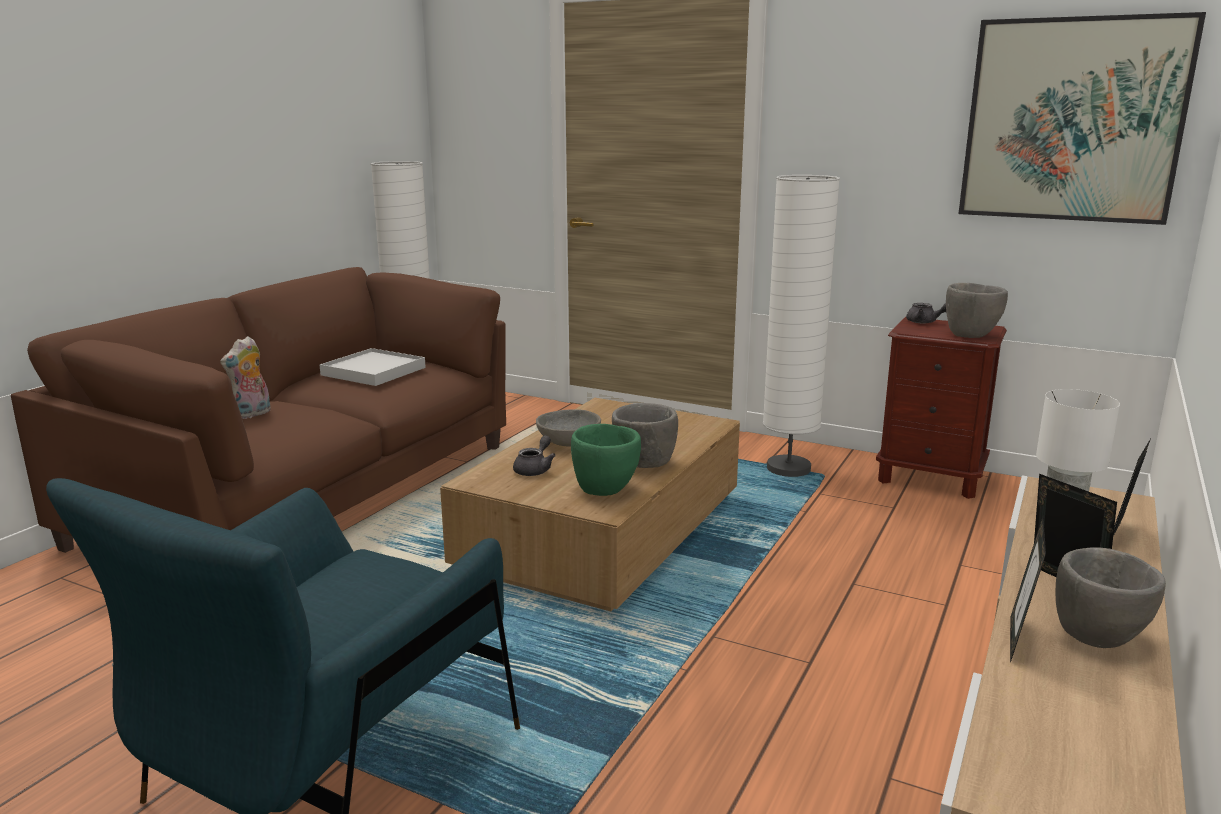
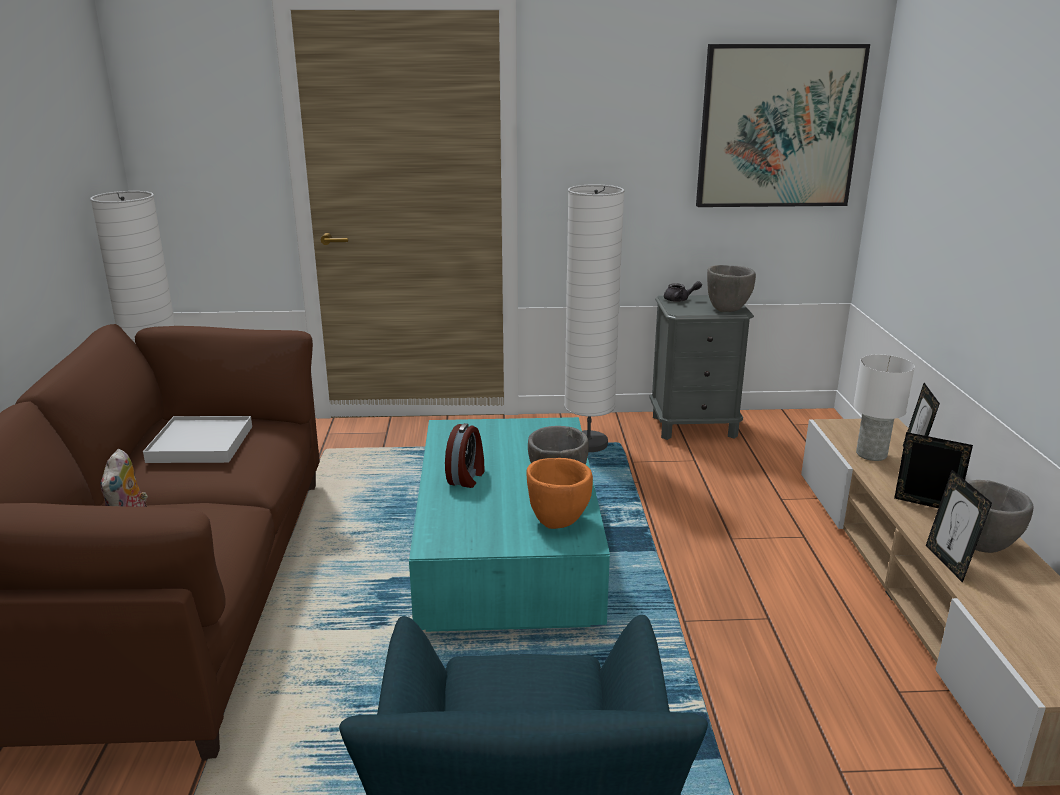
camera: 30 degrees left, 5 degrees up
(535, 469) = (473, 515): grey teapot -> none
(568, 442) = (467, 477): grey bowl -> alarm clock
(604, 534) = (507, 552): brown coffee table -> turquoise coffee table
(605, 490) = (558, 519): green bowl -> orange bowl
(930, 478) = (694, 426): brown nightstand -> grey nightstand

